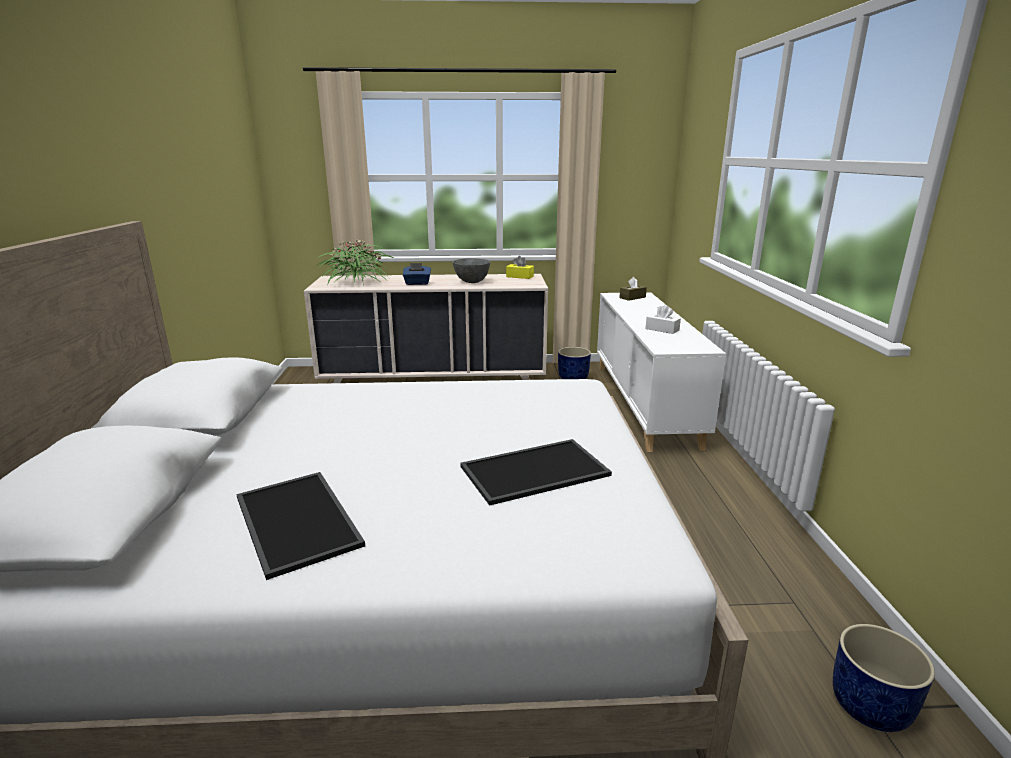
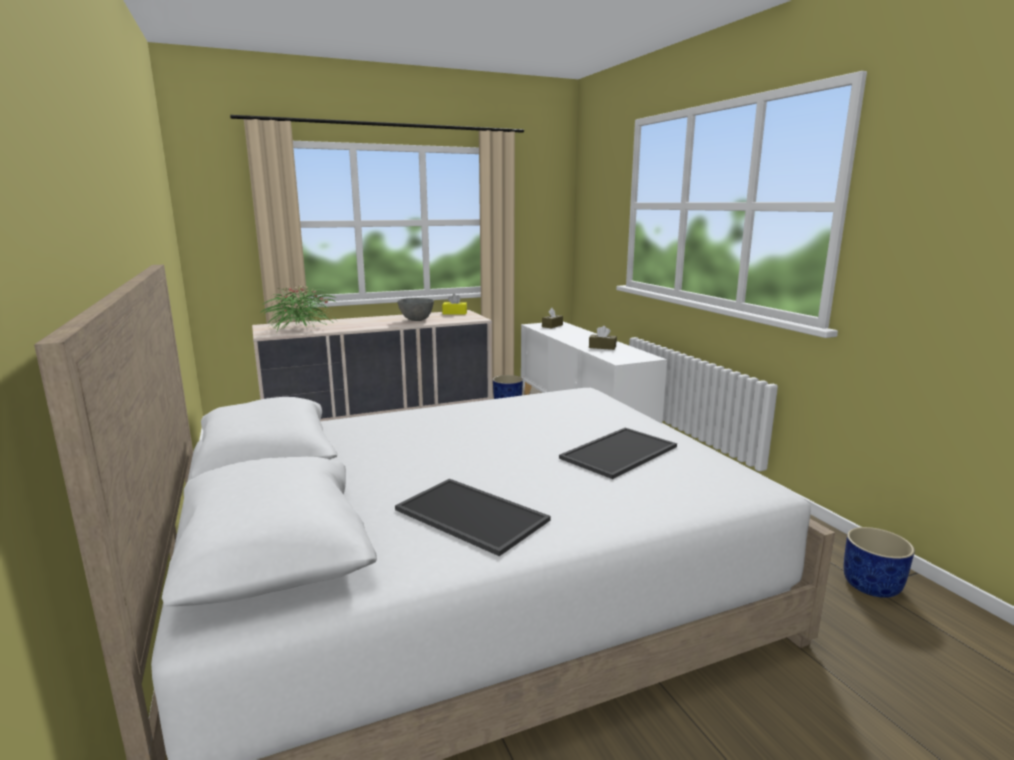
camera: 20 degrees left, 5 degrees down
(417, 283) = (365, 325): blue tissue box -> none
(662, 329) = (602, 347): white tissue box -> brown tissue box

